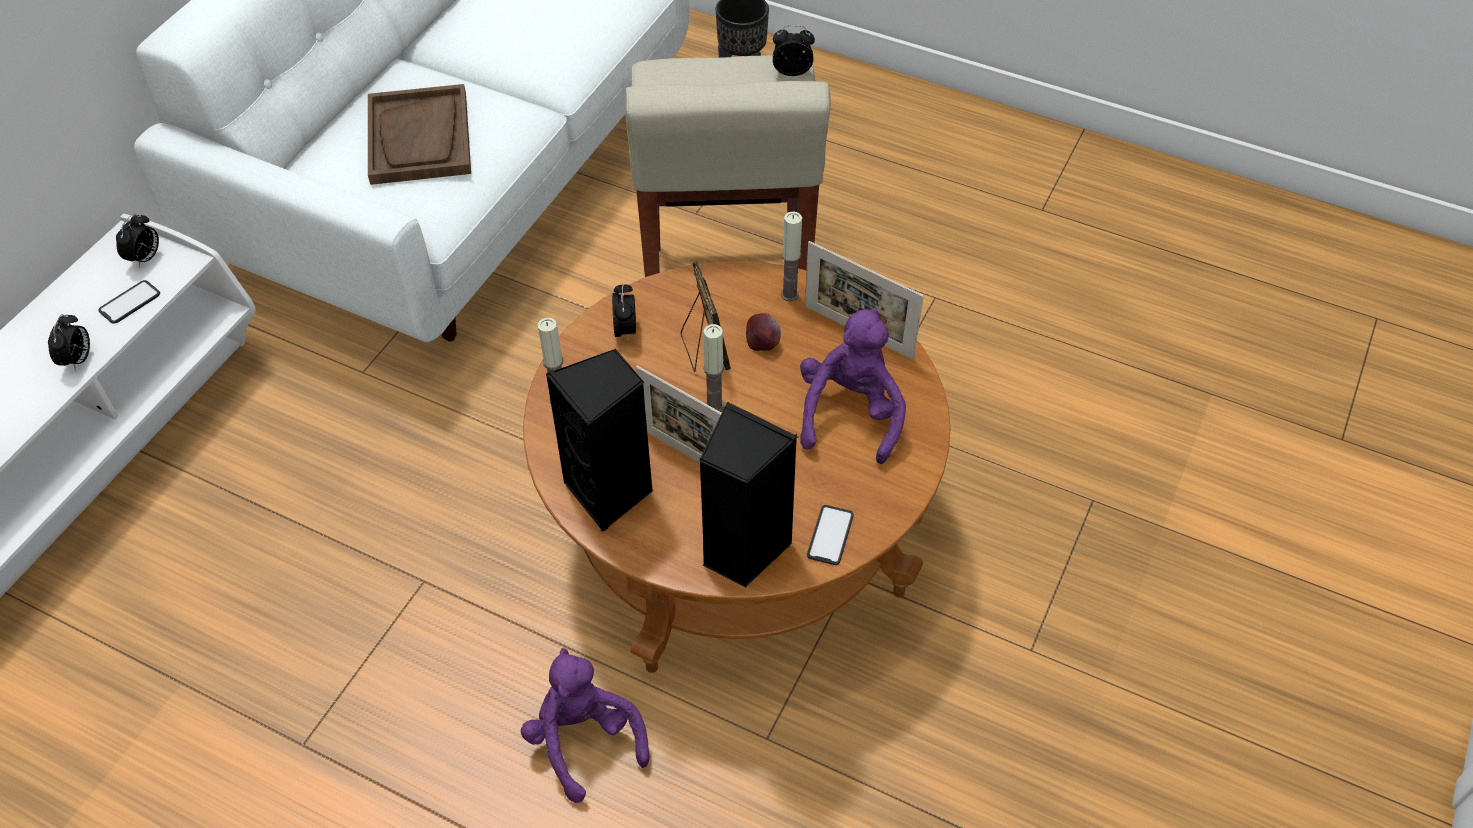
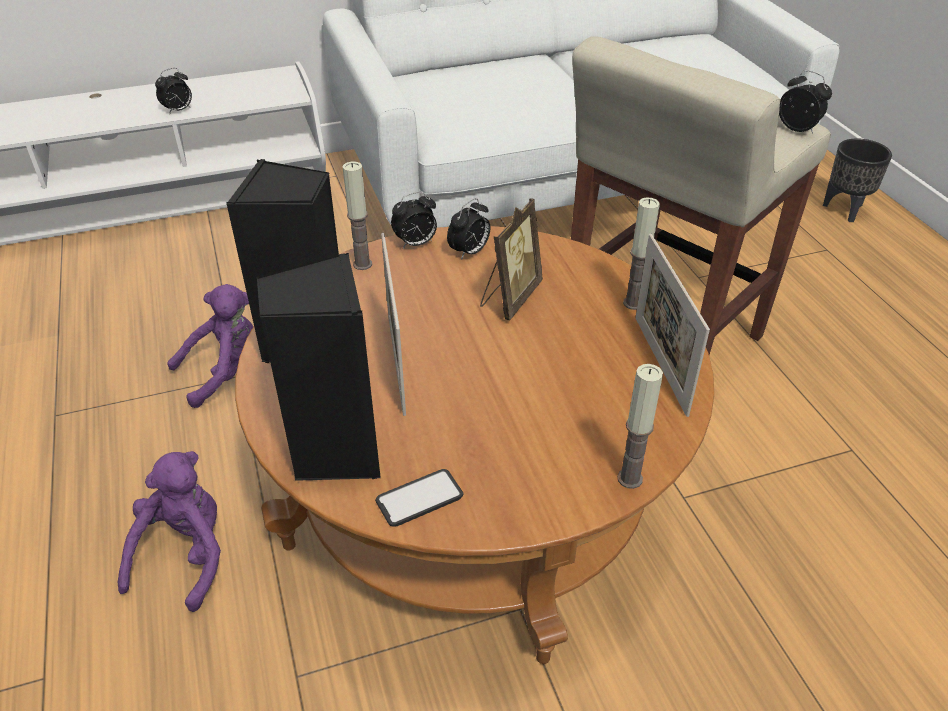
camera: 45 degrees right, 10 degrees down
(130, 302) = (240, 99): phone -> none
(145, 258) = (279, 85): alarm clock -> alarm clock (415, 244)
(420, 138) = (497, 90): brown tray -> none
(714, 406) = (463, 338): candle -> candle (630, 478)
(762, 343) = (563, 321): apple -> none
(850, 413) = (569, 418): purple plush toy -> purple plush toy (226, 371)

